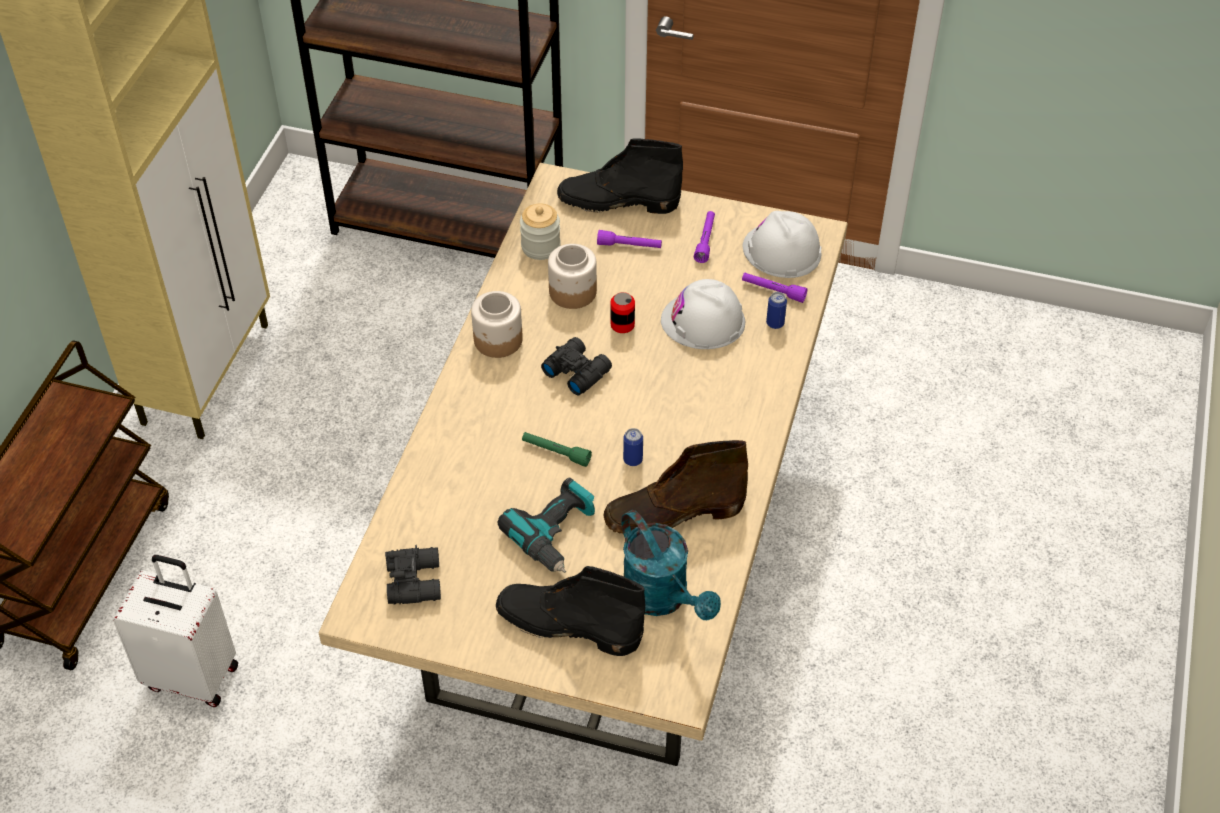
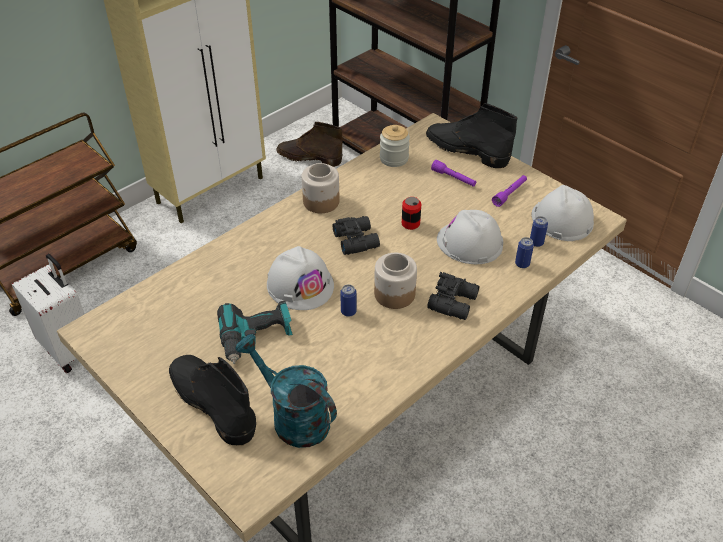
camera: 30 degrees right, 5 degrees down
(415, 580) = (142, 325): black binoculars -> black binoculars (454, 302)
(556, 452) = (300, 284): green flashlight -> white hard hat
(572, 292) = (392, 192): jar -> jar (394, 294)
(663, 598) = (293, 417): turquoise watering can -> turquoise watering can turned 135 degrees clockwise
(673, 513) = (348, 360): brown boot -> brown boot (308, 157)
(773, 291) = (536, 242): purple flashlight -> can

